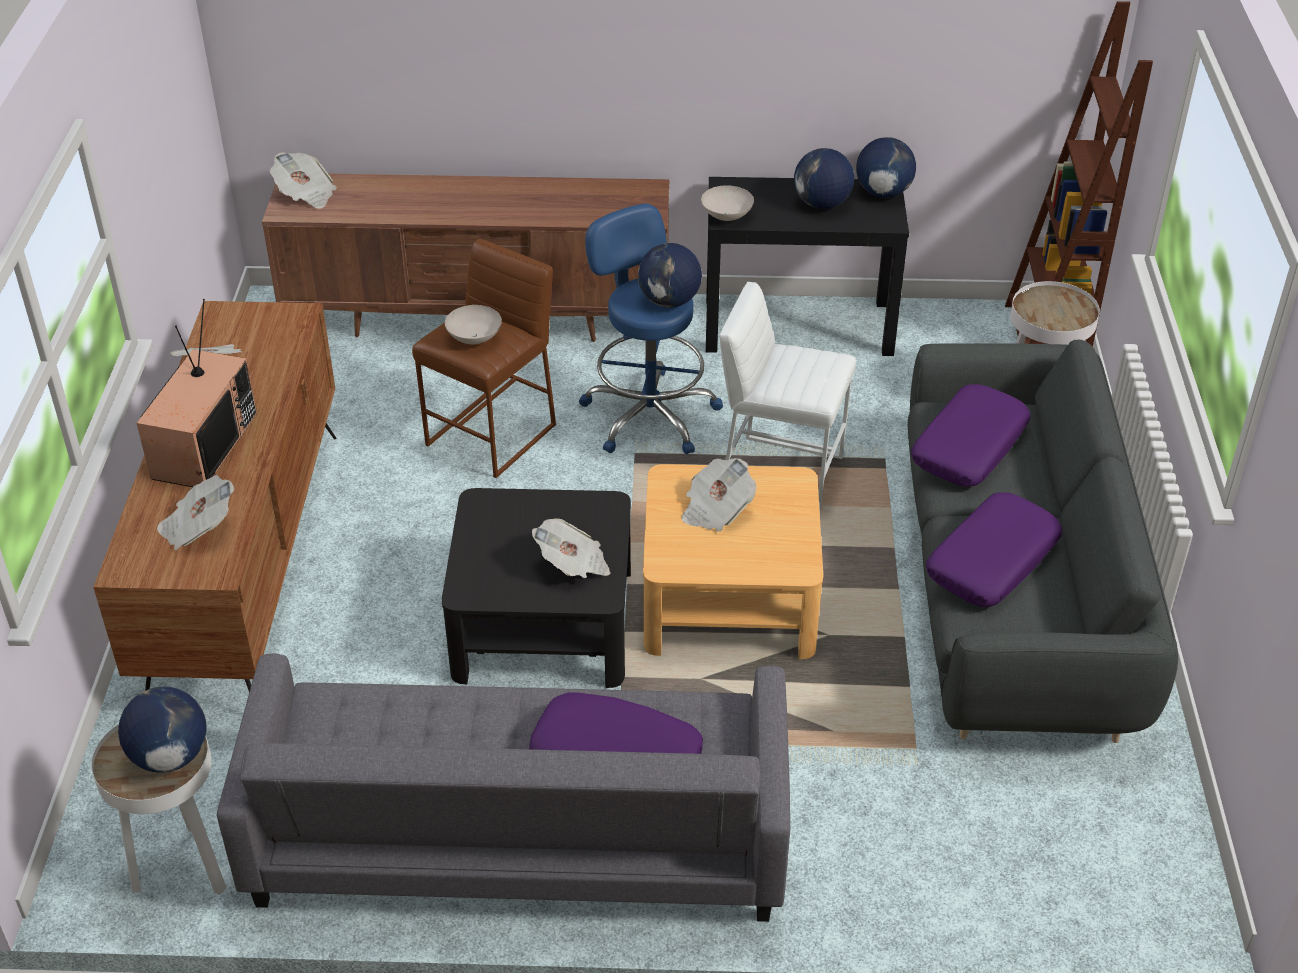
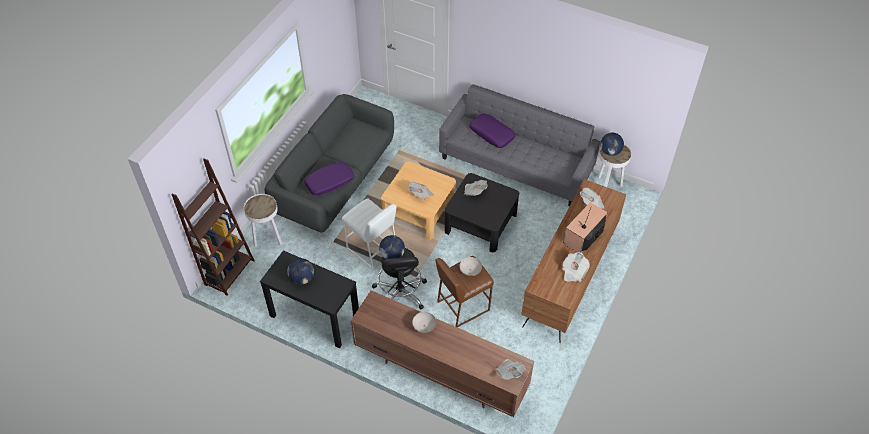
camera: 155 degrees left, 10 degrees up
(649, 414) = (400, 293): blue stool -> black stool
(727, 216) = (343, 286): white bowl -> white bowl (424, 326)
(883, 193) = (273, 276): globe -> none
(991, 560) = (356, 145): purple pillow -> none

